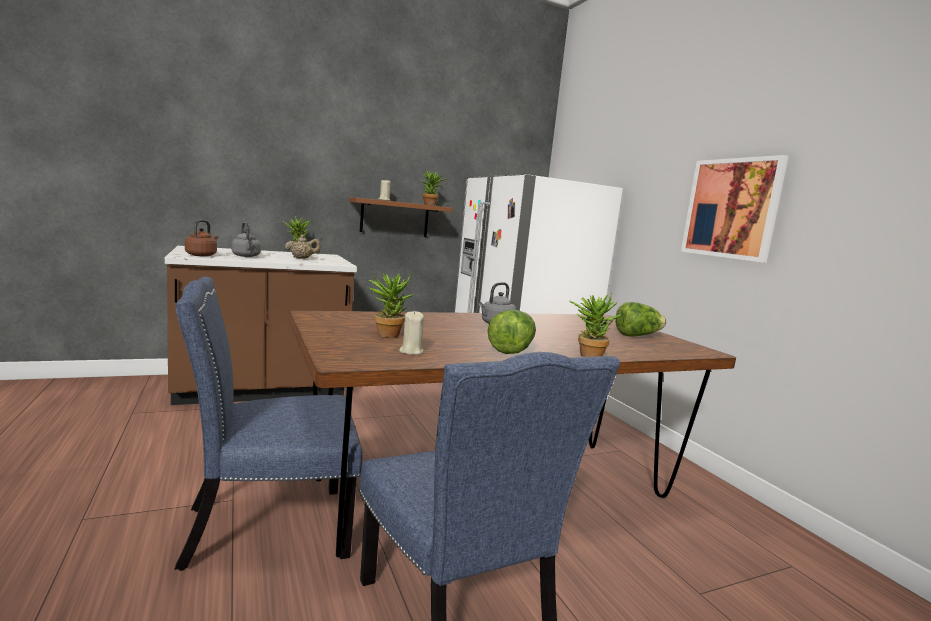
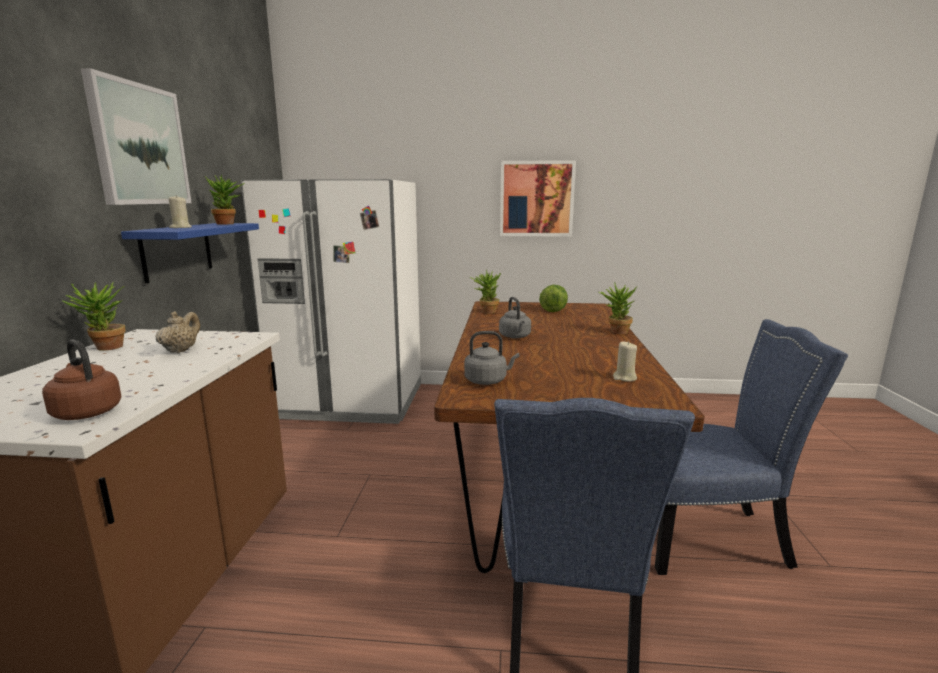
camera: 60 degrees left, 5 degrees up
(246, 256) = (125, 381): grey kettle -> grey kettle (488, 381)
(380, 148) = (139, 145): none -> picture
(387, 333) = (558, 377): potted plant -> potted plant (486, 311)
(394, 218) = (177, 251): brown shelf -> blue shelf
(512, 350) = (608, 348): lettuce -> none

